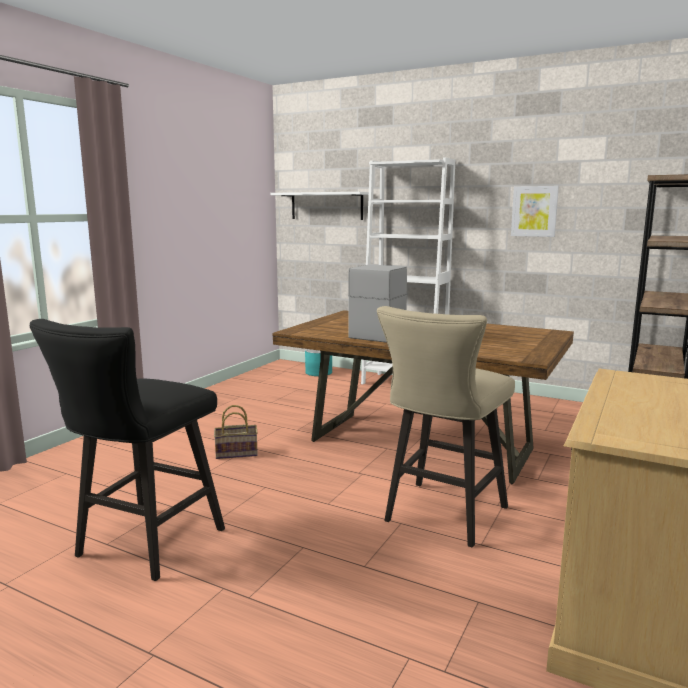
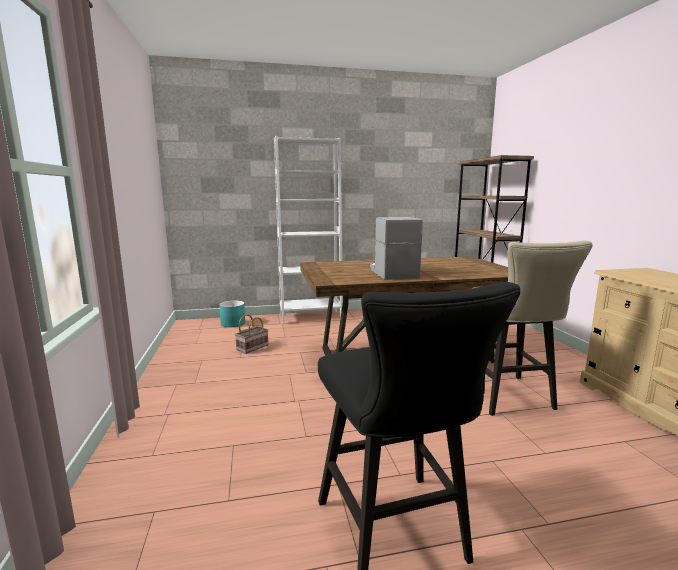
camera: 40 degrees left, 0 degrees up
(237, 452) = (297, 409): basket -> basket (252, 347)
(326, 206) = (220, 175): white shelf -> none
(534, 211) = (392, 180): picture -> none

